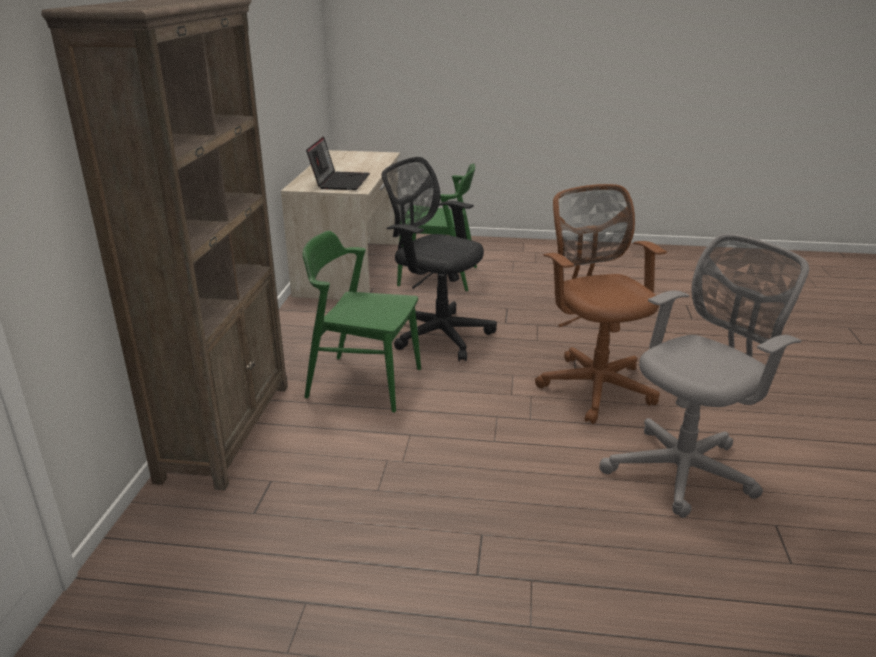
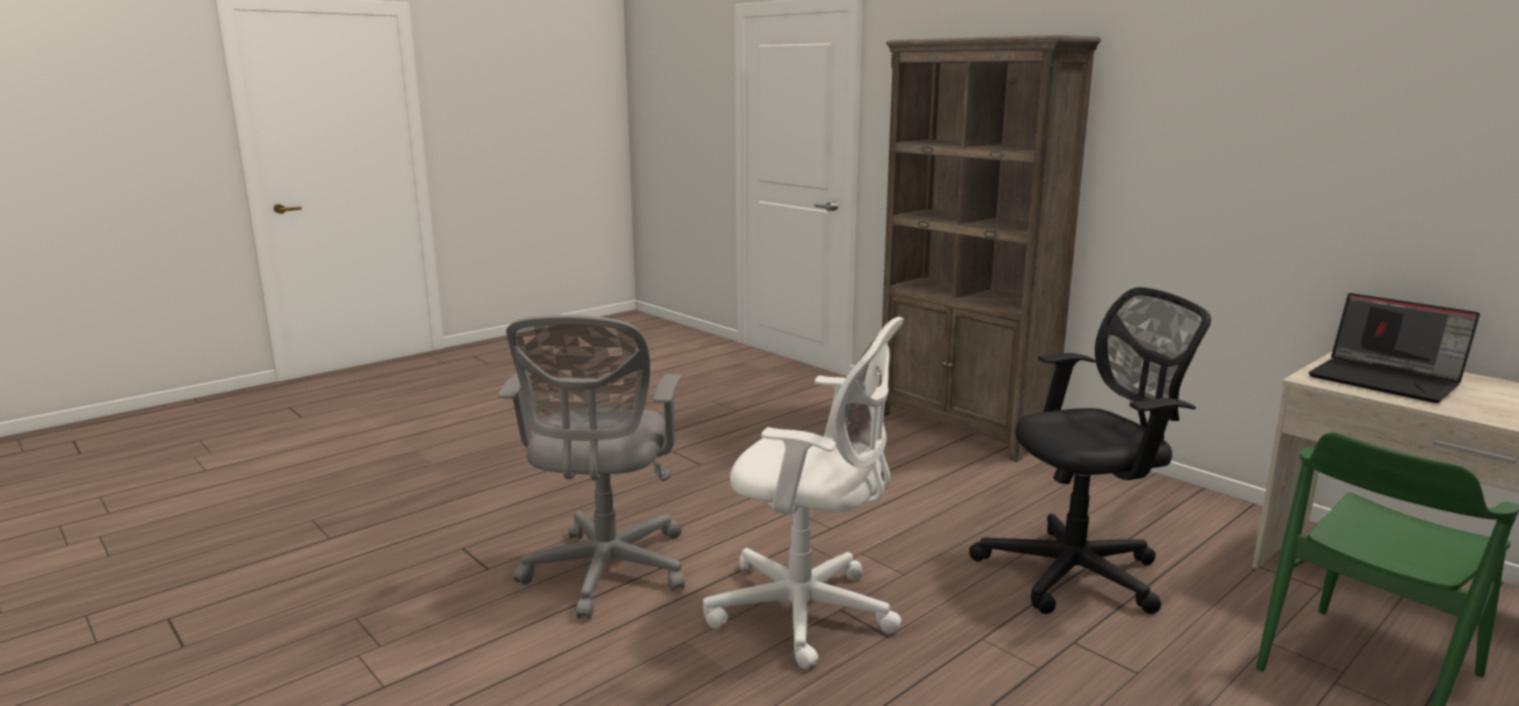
camera: 130 degrees right, 10 degrees down
(364, 383) = (984, 493): green chair -> none
(594, 385) = (808, 613): brown office chair -> white office chair

